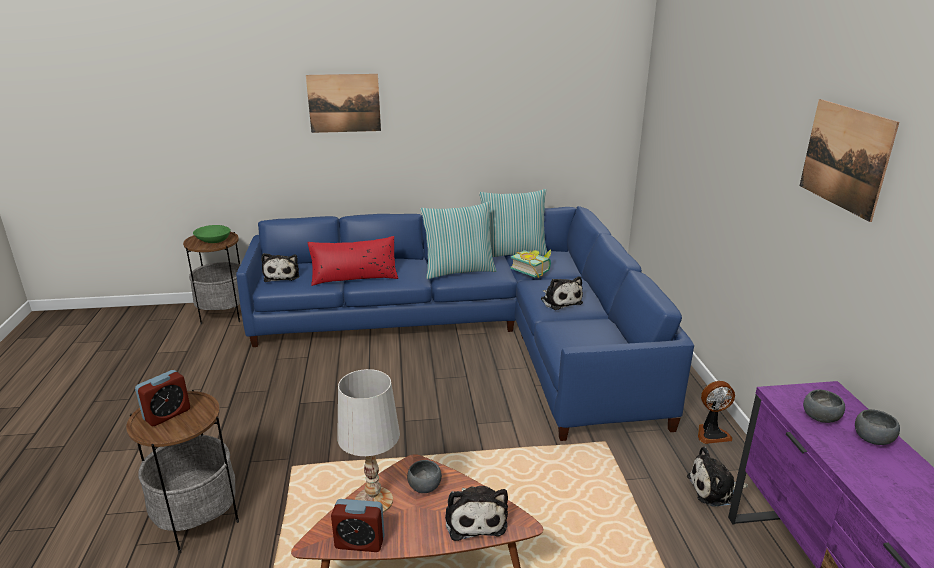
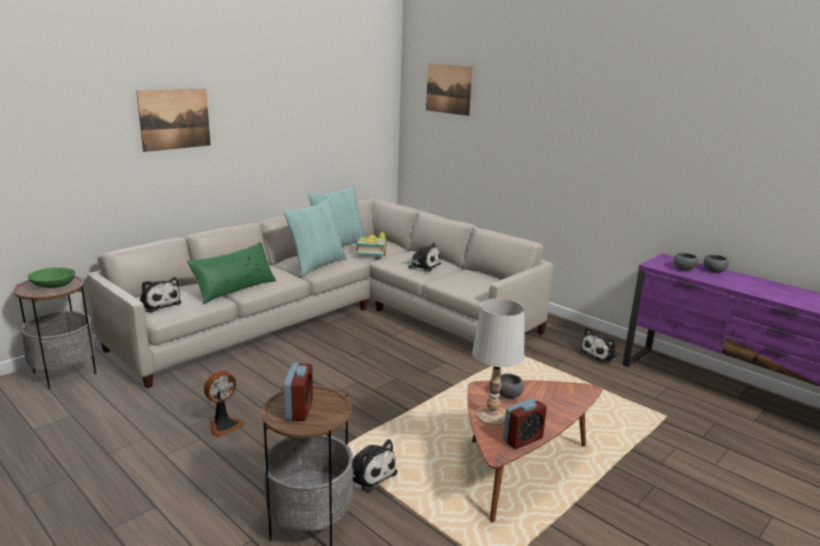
camera: 40 degrees left, 5 degrees down
(354, 278) = (235, 289): red pillow -> green pillow
(475, 332) = (339, 317): blue sofa -> beige sofa
(475, 518) = (561, 397): plush toy -> plush toy (368, 473)
(711, 433) = (561, 328): fan -> fan (224, 425)
(845, 157) = (640, 116): picture -> picture (448, 89)

